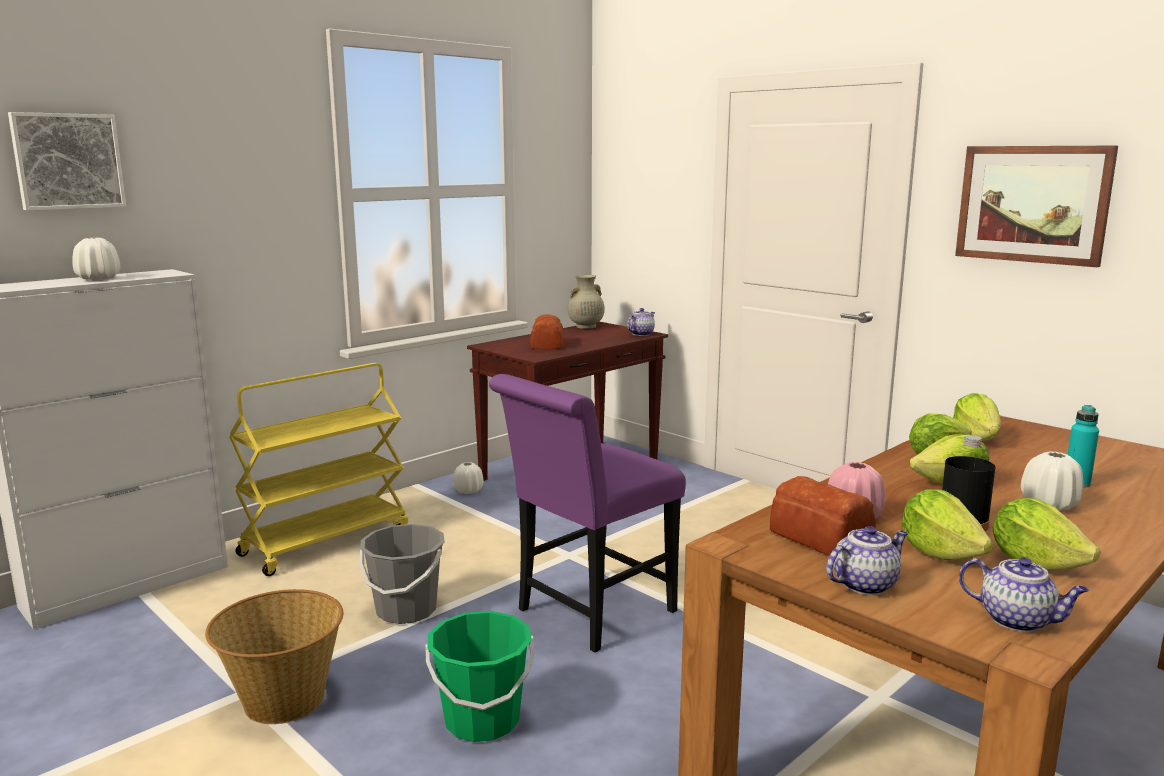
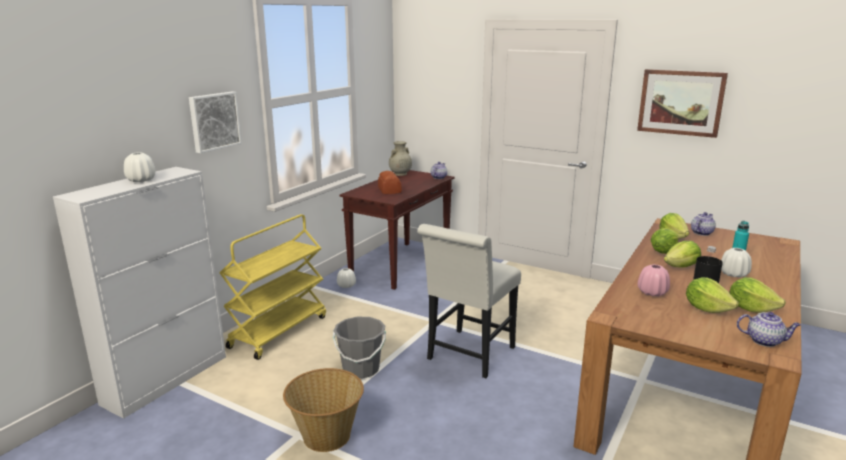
camera: 15 degrees left, 5 degrees up
(68, 161) = (110, 100): picture -> picture (214, 121)
(482, 720) = (449, 428): green bucket -> none
(588, 614) = (468, 356): purple chair -> white chair
(821, 539) = (648, 308): bread -> none
(865, 584) = (687, 331): teapot -> teapot (701, 233)

